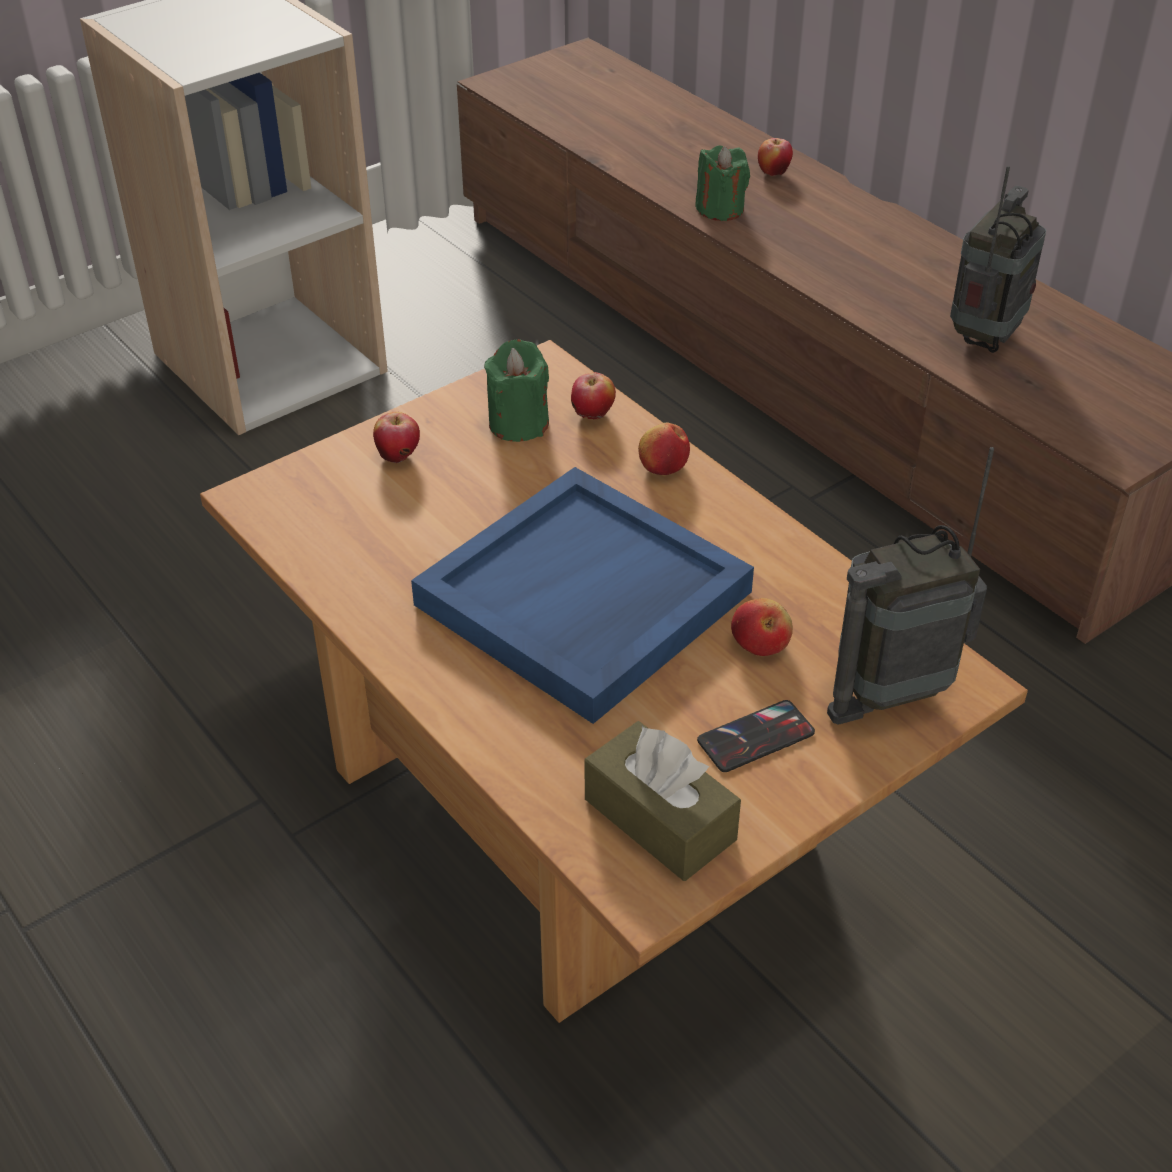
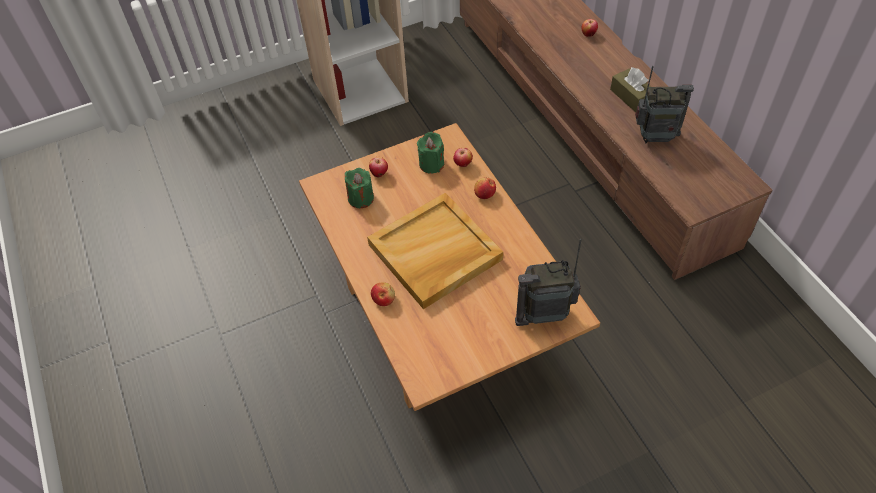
camera: 15 degrees right, 10 degrees up
(583, 601) = (434, 253): blue tray -> beige tray
(659, 819) = (437, 354): brown tissue box -> brown tissue box (631, 97)
(720, 209) = (558, 52): green candle -> green candle (361, 198)
(756, 737) = (484, 325): phone -> none
(760, 643) = (499, 284): apple -> apple (384, 299)
(985, 337) = (655, 138): radio -> radio turned 45 degrees clockwise

